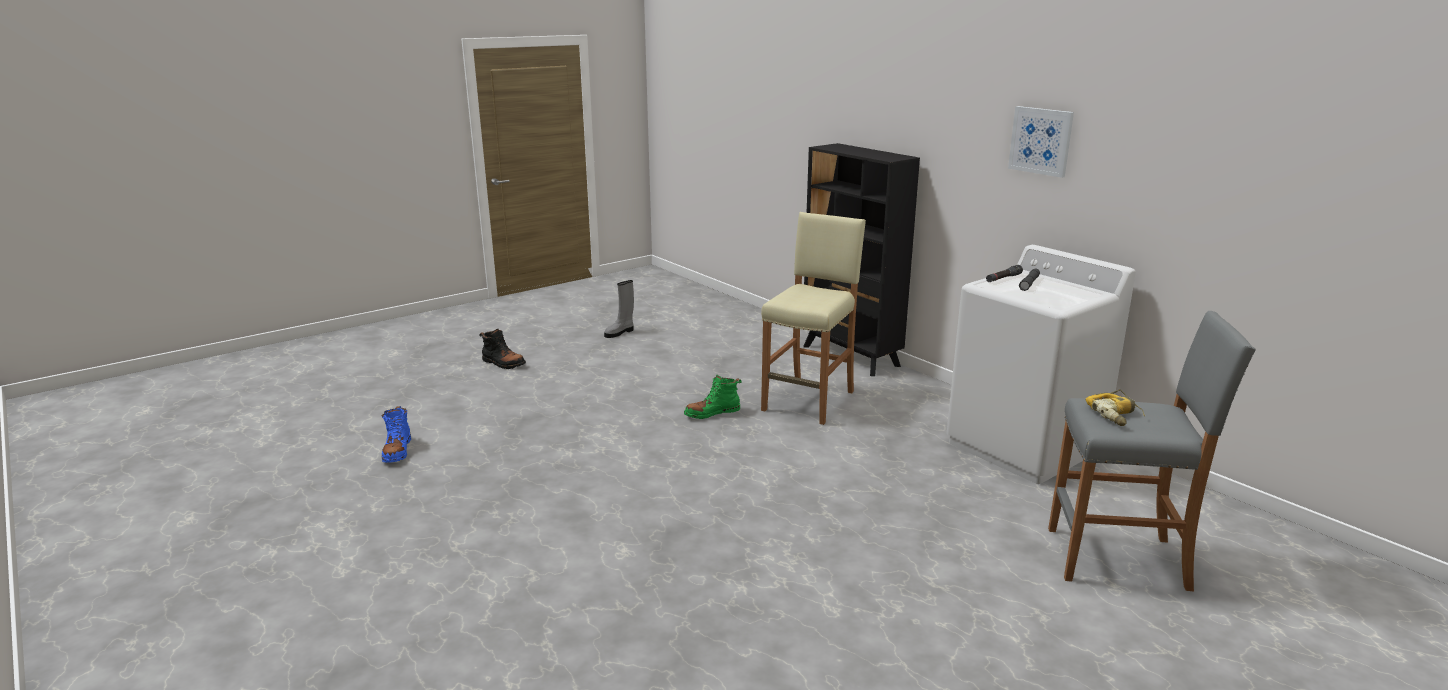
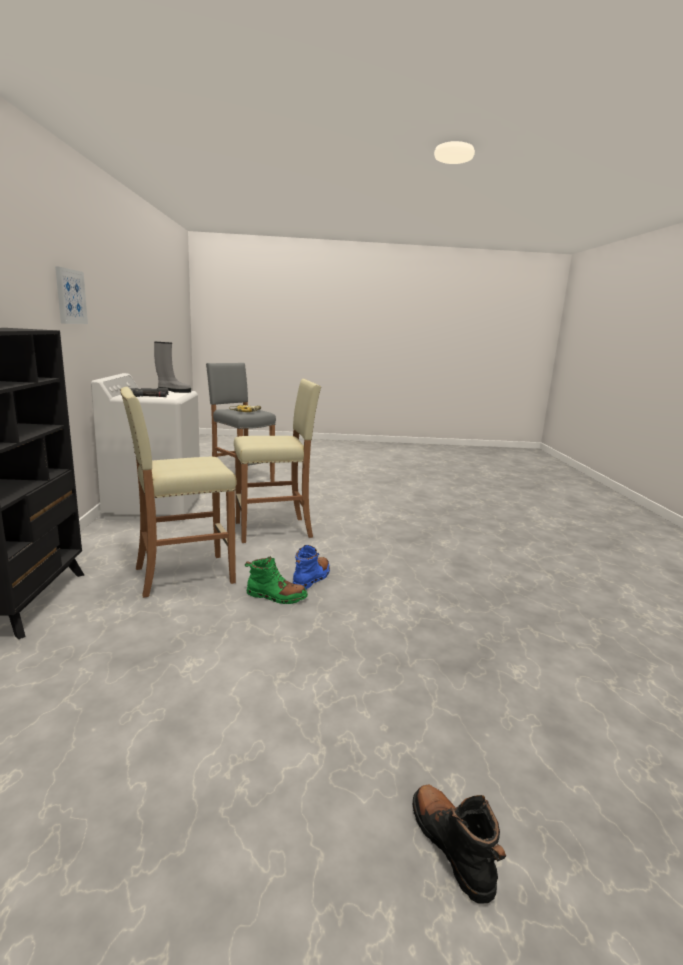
camera: 145 degrees left, 5 degrees down
(397, 451) = (623, 680): blue boot -> blue boot (312, 578)
(620, 332) = (135, 851): grey boot -> grey boot (173, 391)
(843, 475) = (274, 530): none -> beige stool

